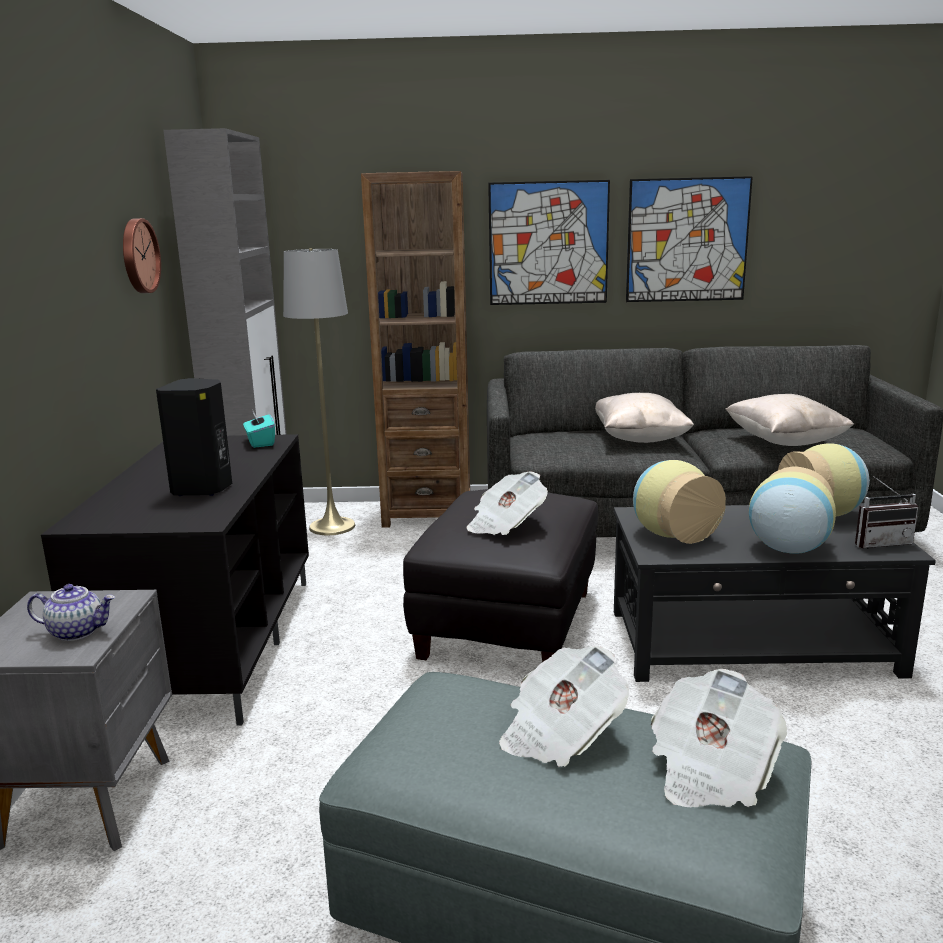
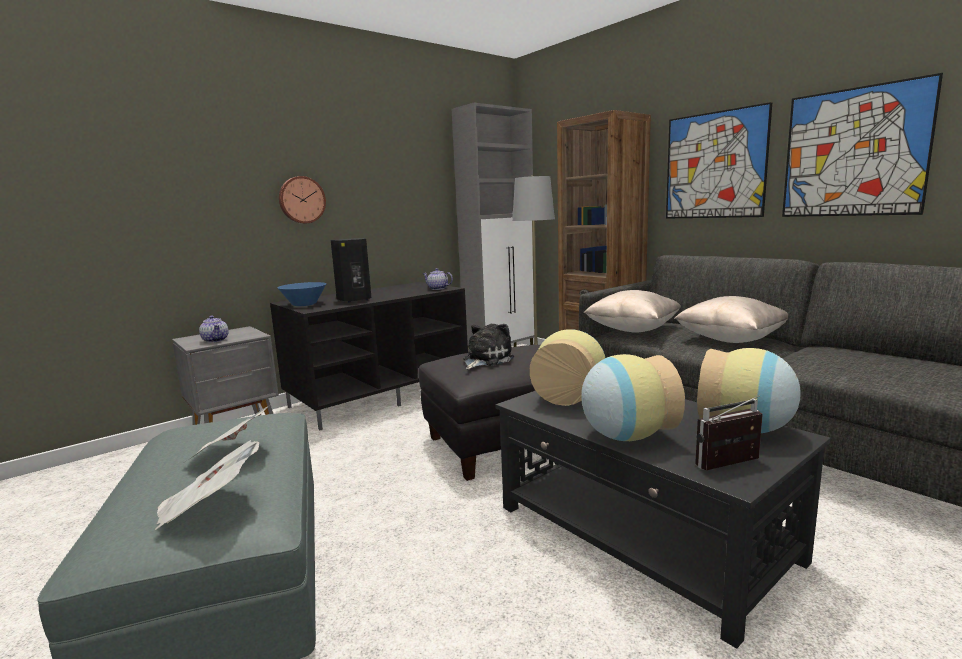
camera: 50 degrees right, 5 degrees down
(138, 256) = (410, 178): wall clock -> wall clock (301, 200)
(144, 519) = (304, 304): none -> blue bowl
(260, 442) = (437, 288): turquoise tissue box -> teapot
(505, 524) = (485, 360): newspaper -> plush toy
(784, 443) = (869, 368): beige pillow -> beige pillow (633, 330)
(880, 542) = (732, 466): radio -> radio turned 120 degrees clockwise

